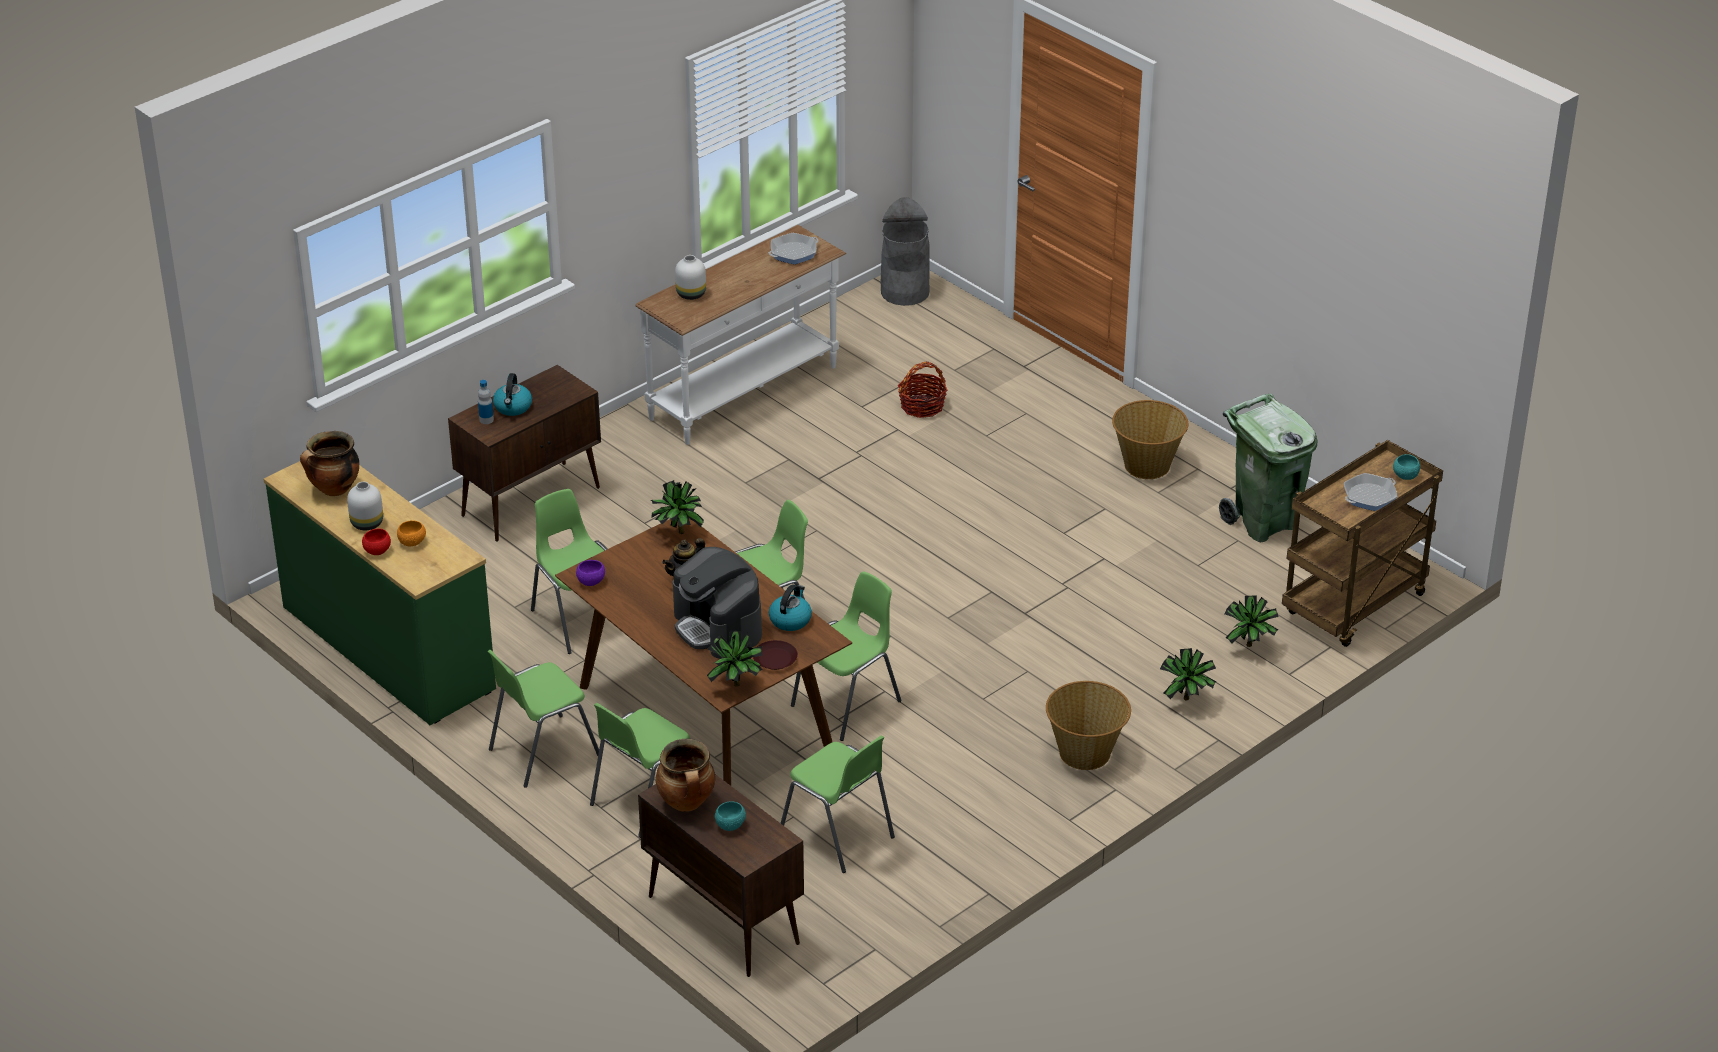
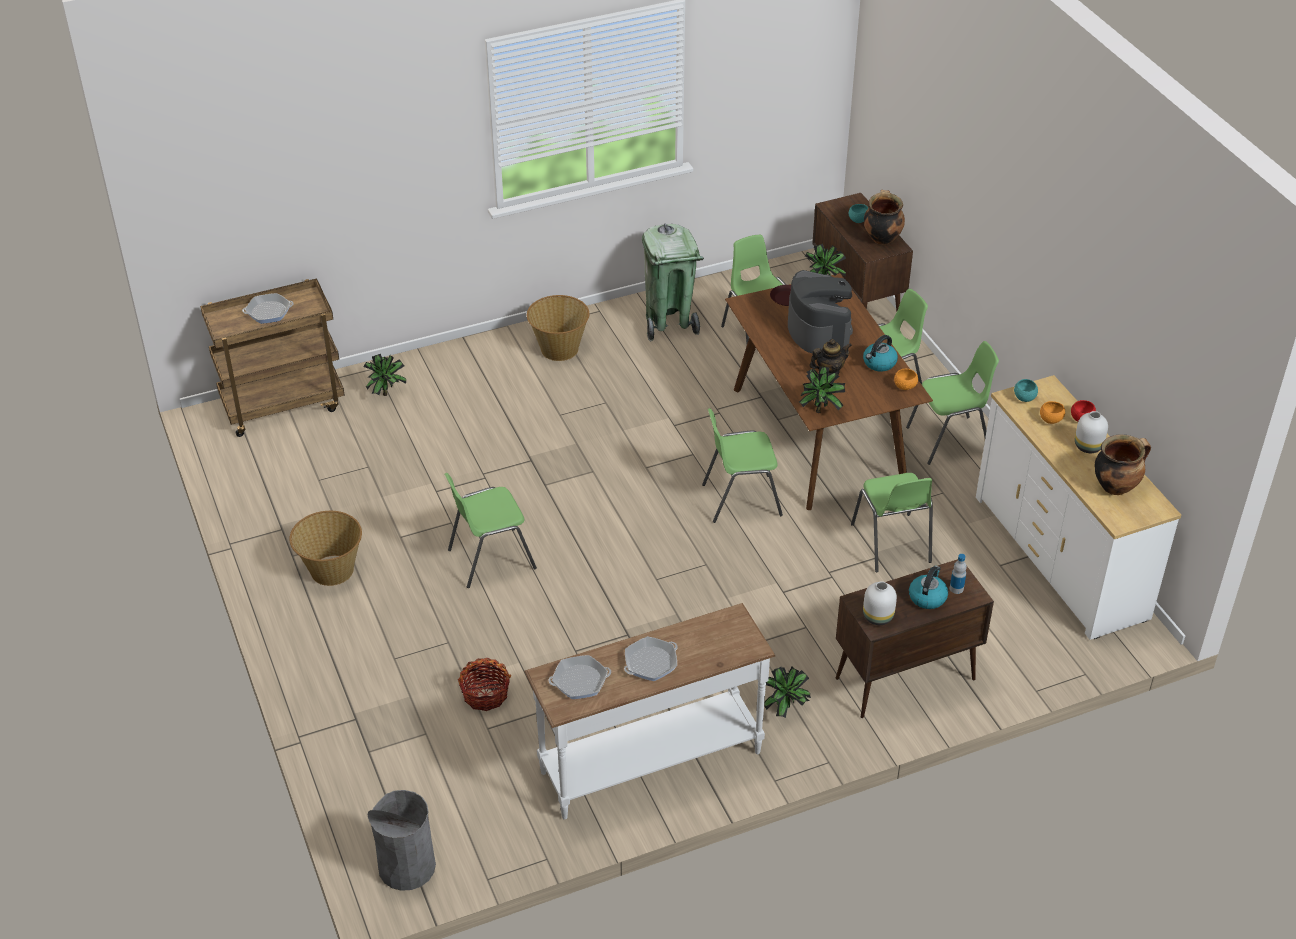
camera: 160 degrees left, 5 degrees up
(387, 648) = (1061, 556): green dresser -> white dresser
(591, 582) = (905, 386): purple bowl -> orange bowl
(692, 294) = (712, 650): white vase -> white vase (877, 616)
(740, 275) = (650, 663): none -> frying pan
(790, 619) = (762, 323): kettle -> kettle (879, 363)
(848, 704) = (706, 422): green chair -> green chair (490, 558)
(1187, 701) = (463, 366): potted plant -> potted plant (784, 709)
(1264, 522) = (284, 490): green trash can -> green trash can (669, 322)
(1405, 476) = (226, 321): turquoise bowl -> turquoise bowl (1024, 398)

